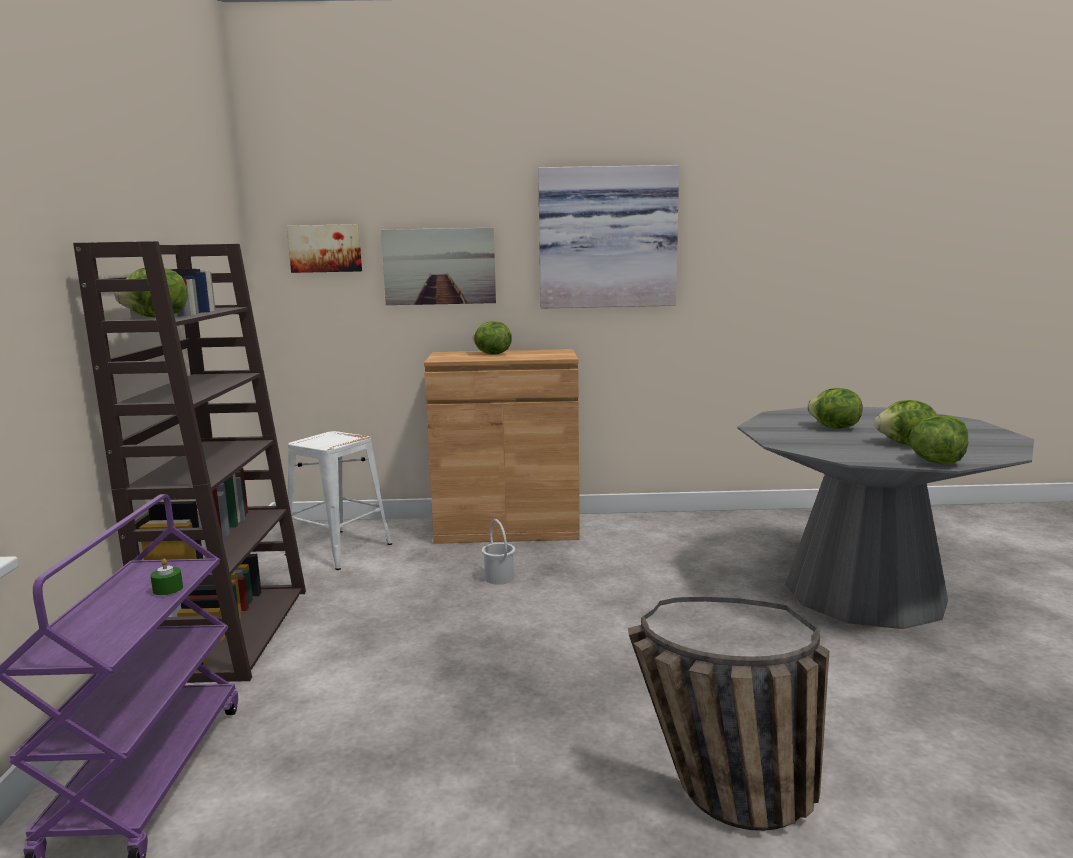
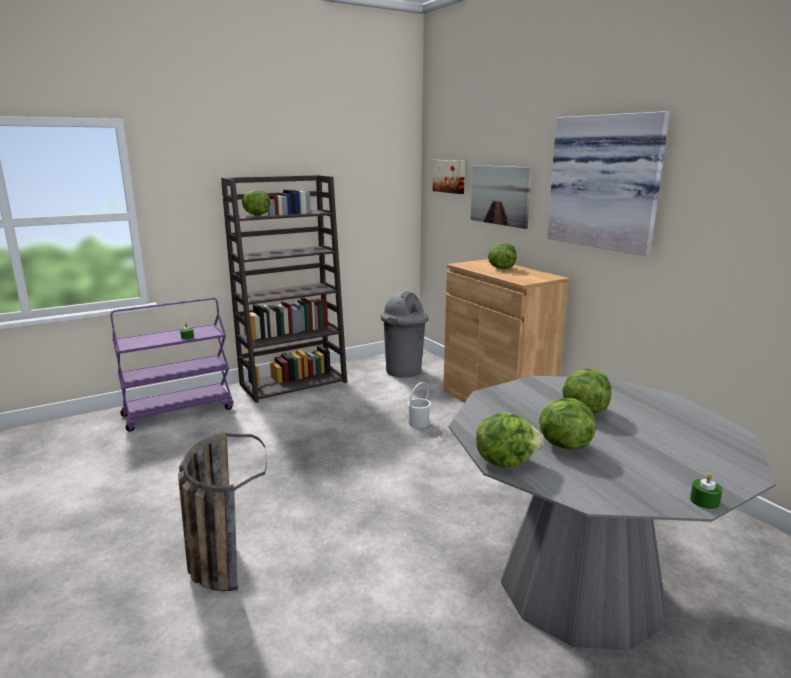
camera: 60 degrees right, 5 degrees up
(338, 549) = (404, 371): white stool -> grey trash can
(1008, 435) = (704, 501): none -> green candle

